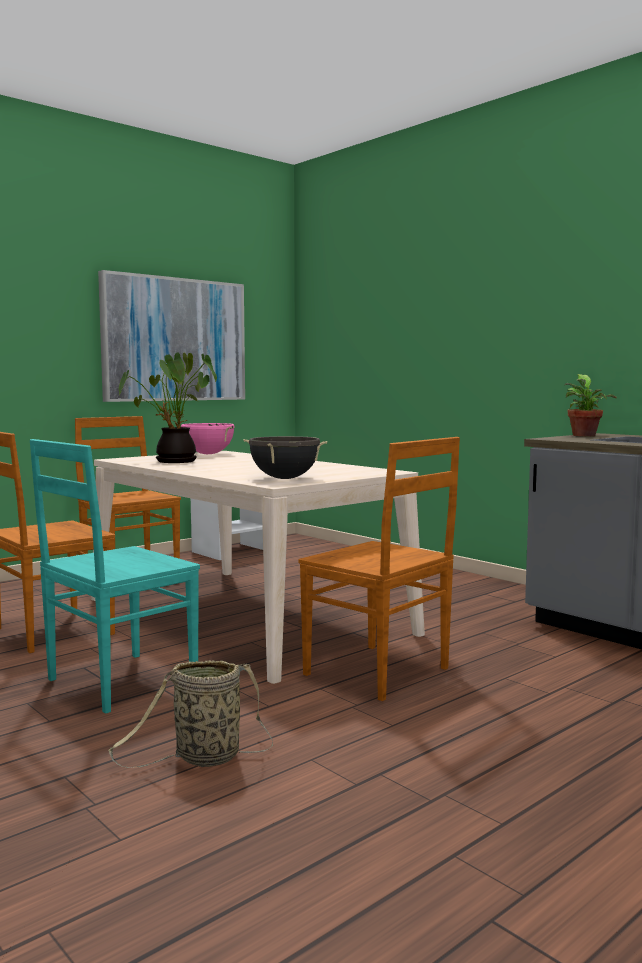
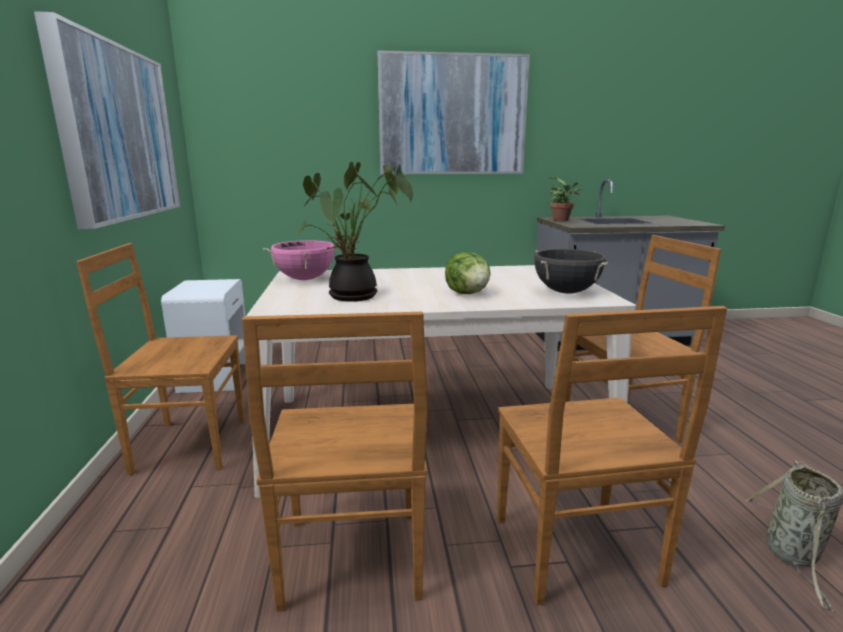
camera: 55 degrees left, 10 degrees up
(118, 682) = (577, 554): turquoise chair -> brown chair
(231, 469) = (468, 293): none -> lettuce
(498, 302) = (452, 115): none -> picture

